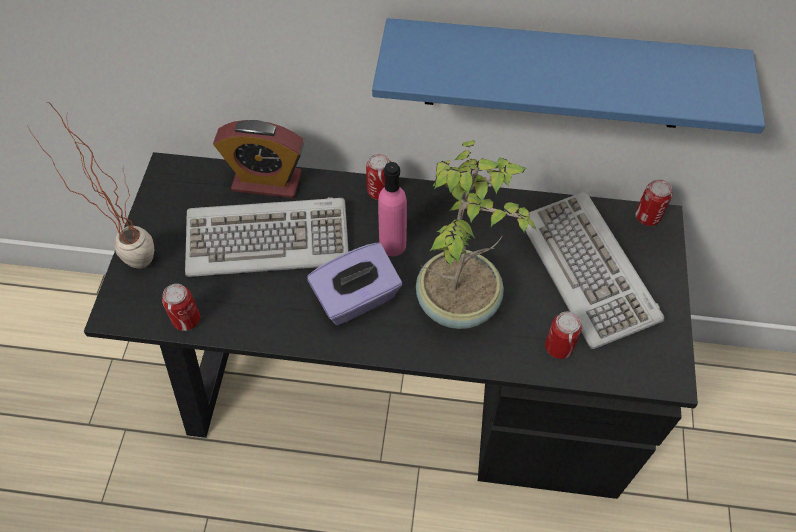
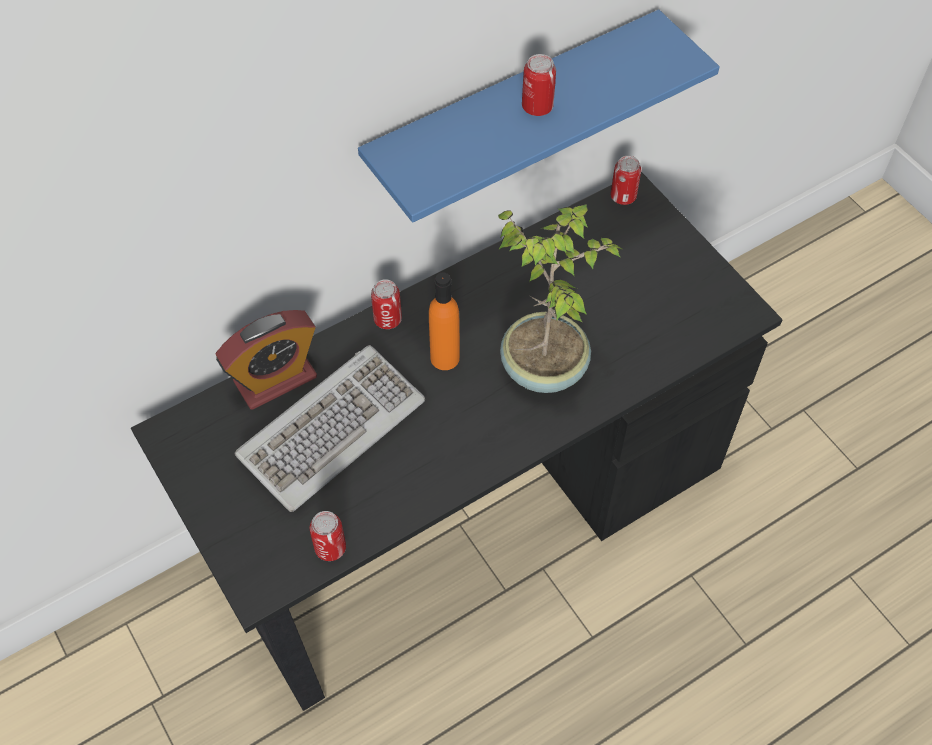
camera: 40 degrees left, 0 degrees up
(133, 256) = (219, 532): potted plant -> none
(357, 299) = (460, 423): purple tissue box -> none
(392, 245) = (445, 357): pink bottle -> orange bottle
(558, 347) = (651, 347): can -> can (537, 107)
(588, 270) = (619, 271): keyboard -> none

